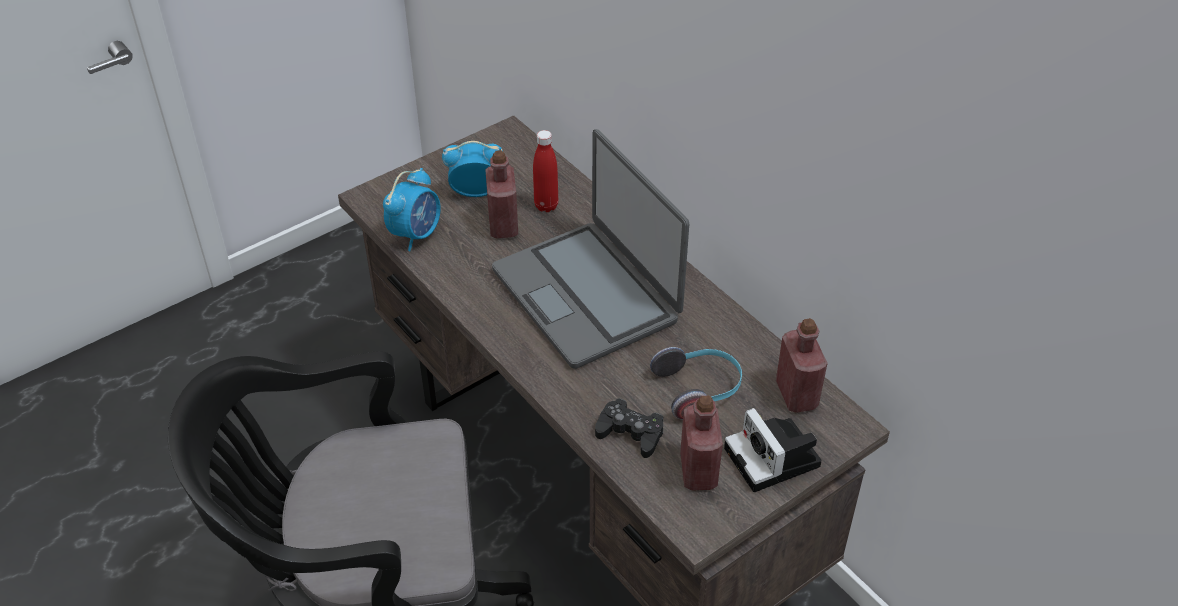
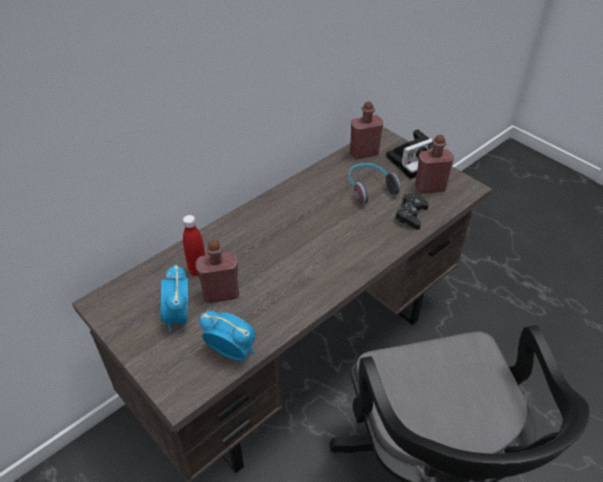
camera: 95 degrees left, 0 degrees up
(587, 294) = (294, 241): laptop -> none

